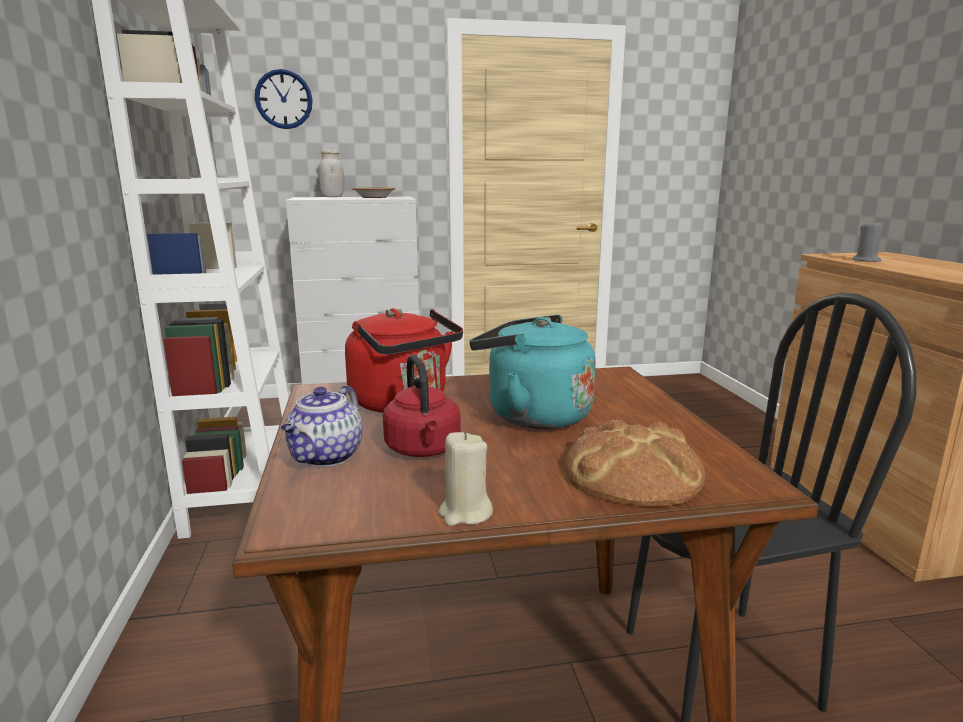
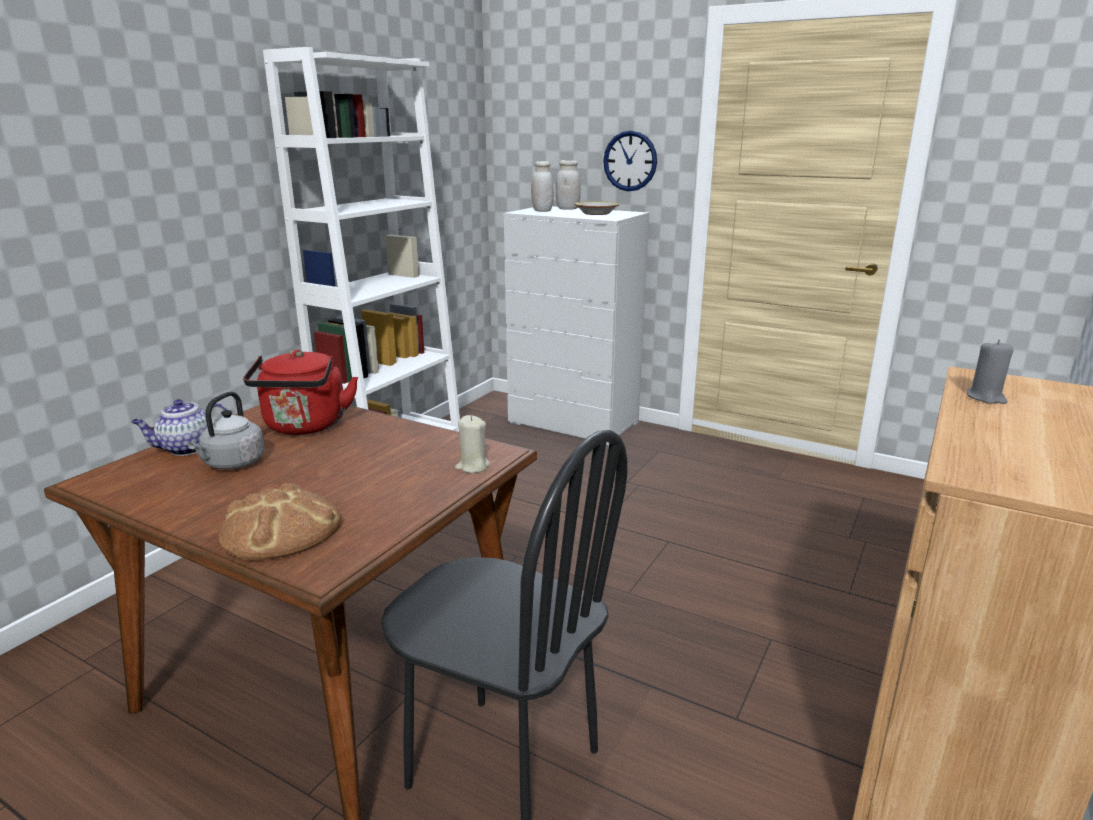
camera: 40 degrees right, 5 degrees up
(283, 99) = (542, 107): wall clock -> wall clock (630, 161)
(317, 198) = (542, 211): none -> white jar
(423, 450) = (232, 464): red kettle -> grey kettle
(465, 513) = (153, 510): beige candle -> beige candle (472, 466)
(532, 415) = (345, 464): turquoise kettle -> none

